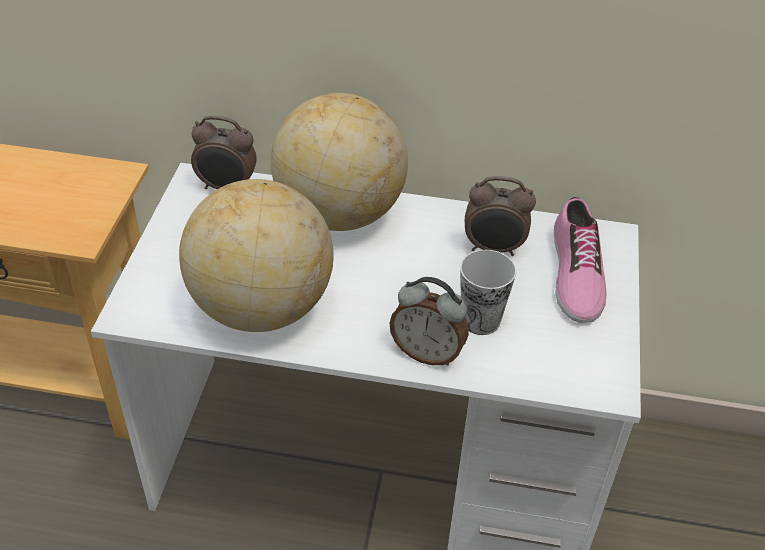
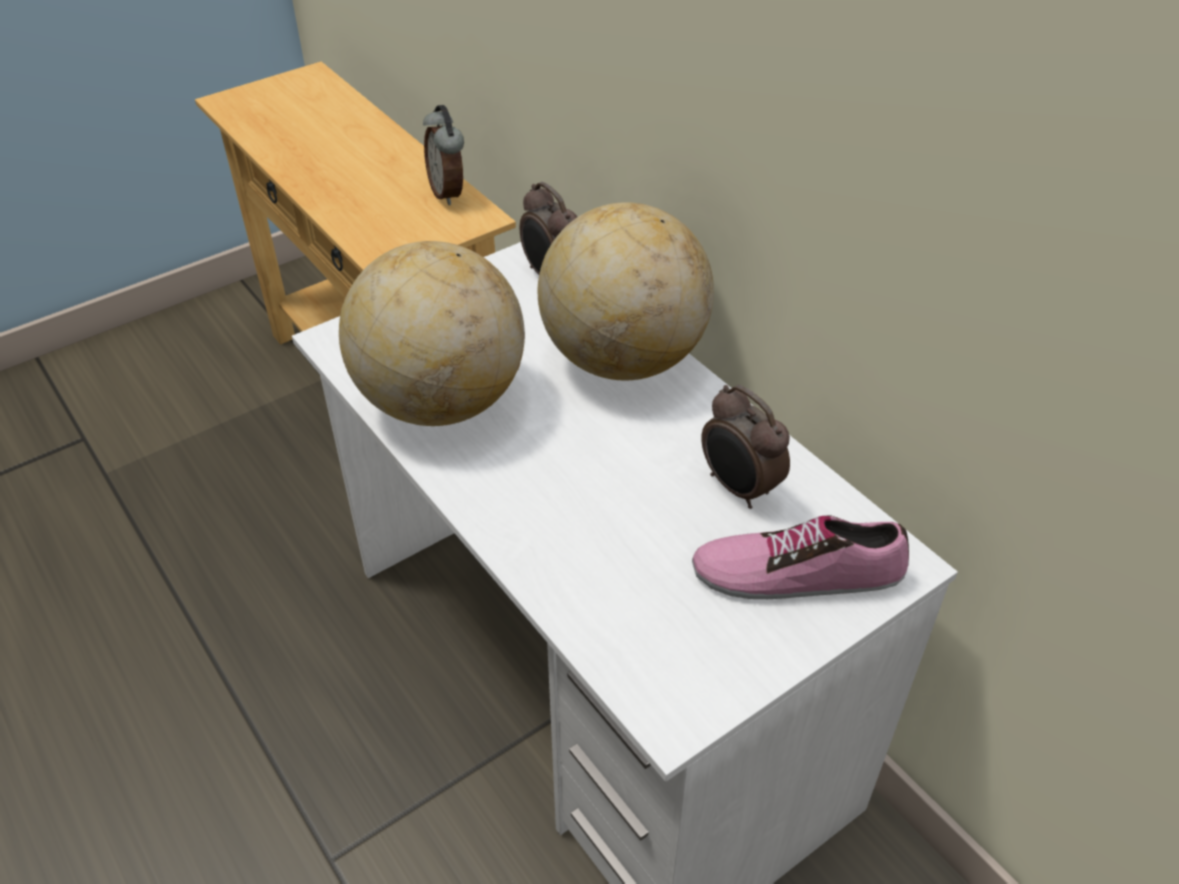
camera: 45 degrees right, 0 degrees up
(427, 352) = (532, 543): alarm clock -> alarm clock (448, 193)
(480, 320) = (626, 549): cup -> none
(574, 273) = (797, 572): shoe -> shoe turned 45 degrees clockwise

